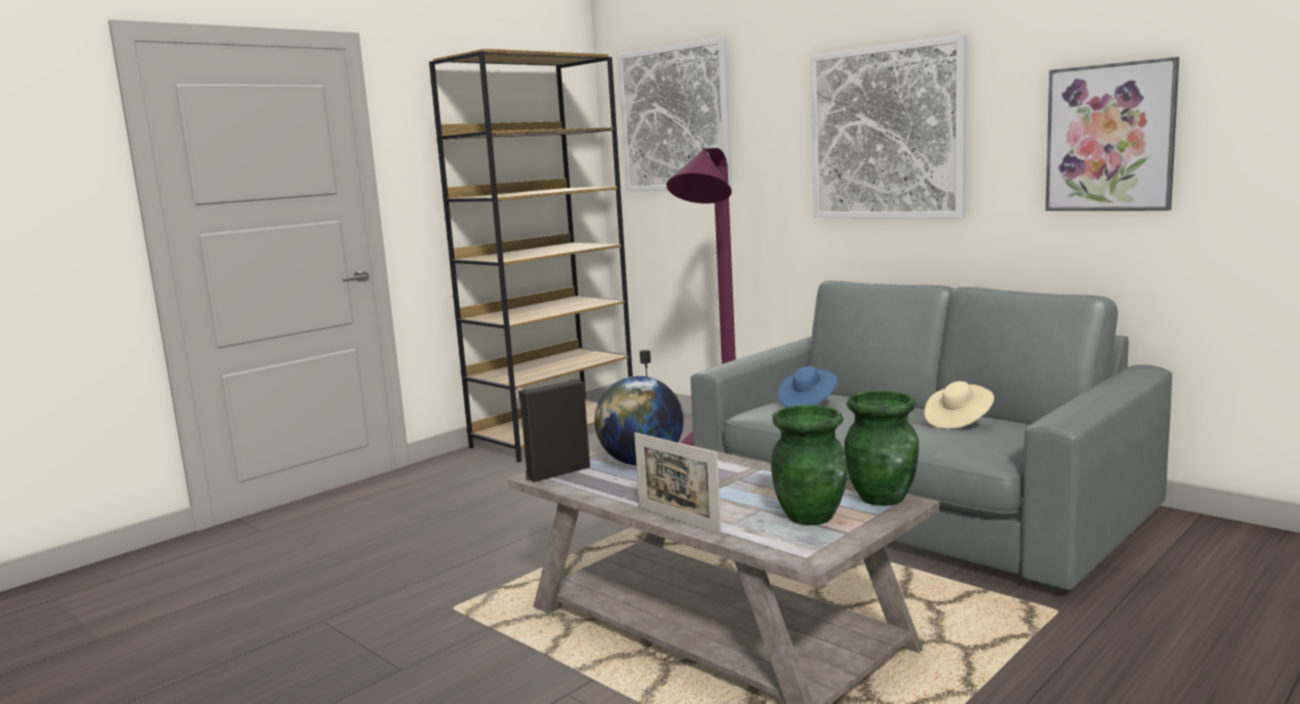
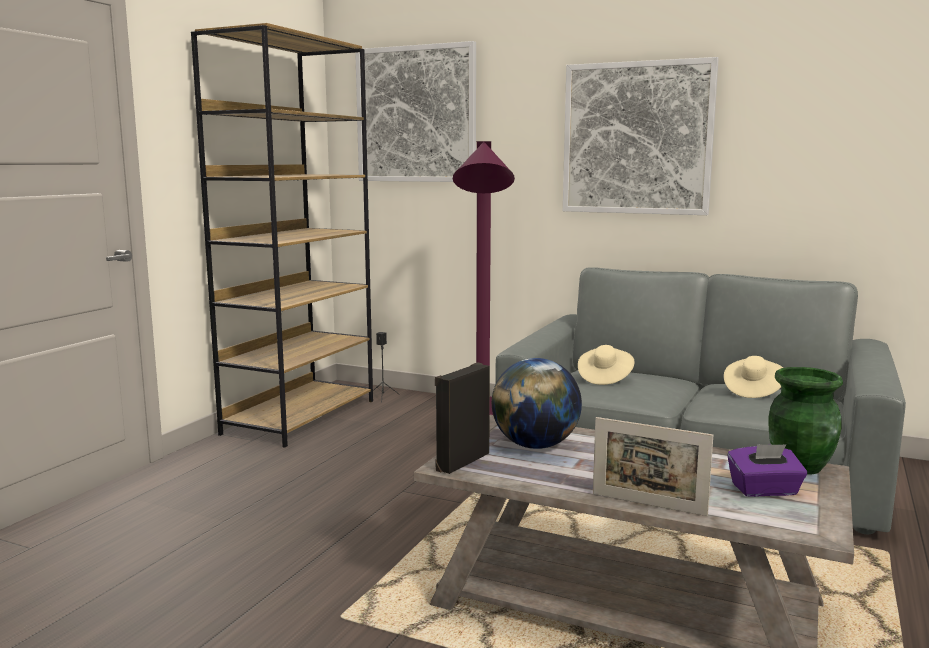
camera: 20 degrees left, 0 degrees up
(807, 402) = (604, 378): blue hat -> beige hat
(810, 516) = (764, 490): green vase -> purple tissue box
(1110, 138) = (842, 152): picture -> none

